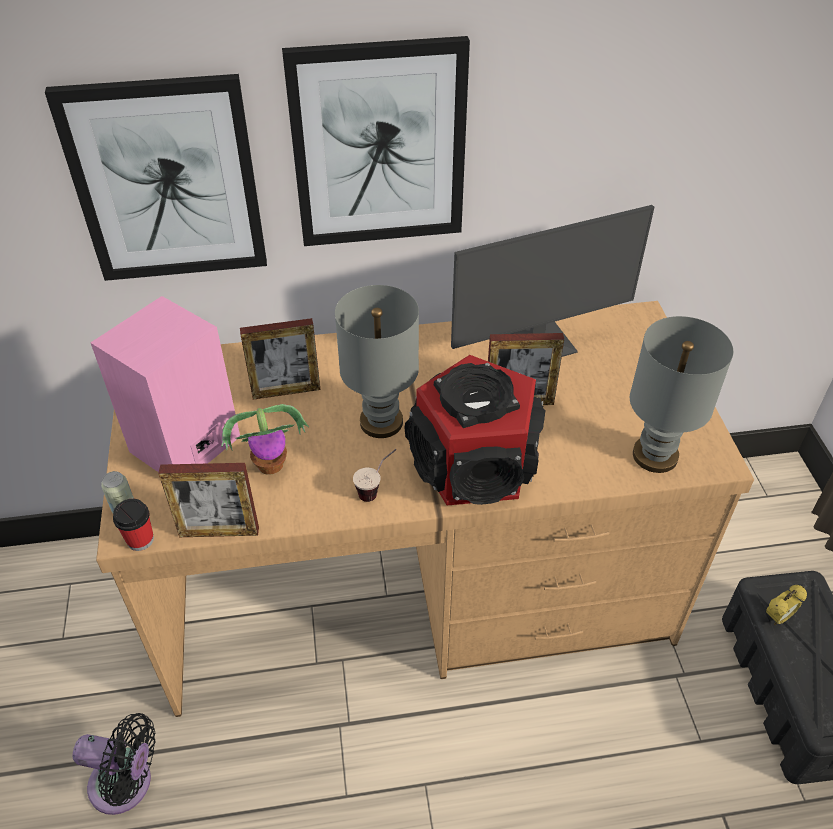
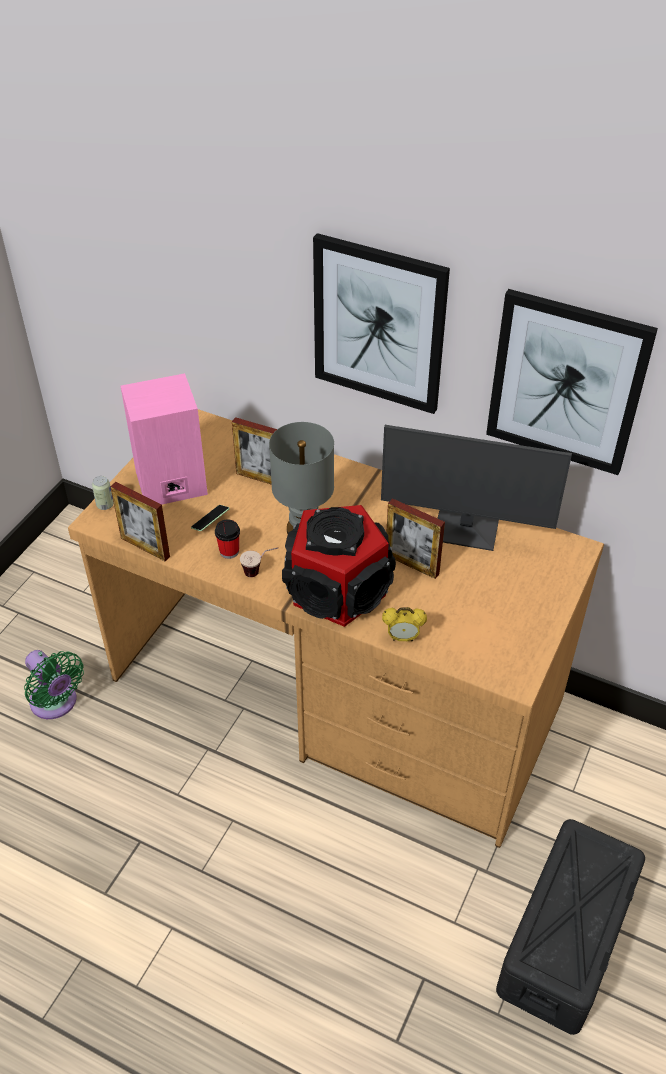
camera: 35 degrees right, 0 degrees up
(126, 784) = (56, 703): black fan -> green fan
(140, 540) = (99, 528): cup -> cup (229, 551)
(167, 181) = (231, 295): picture -> picture (566, 382)
(271, 464) = (210, 522): potted plant -> phone
(656, 455) = (474, 651): grey table lamp -> none
(778, 617) = (569, 862): alarm clock -> alarm clock (402, 638)

